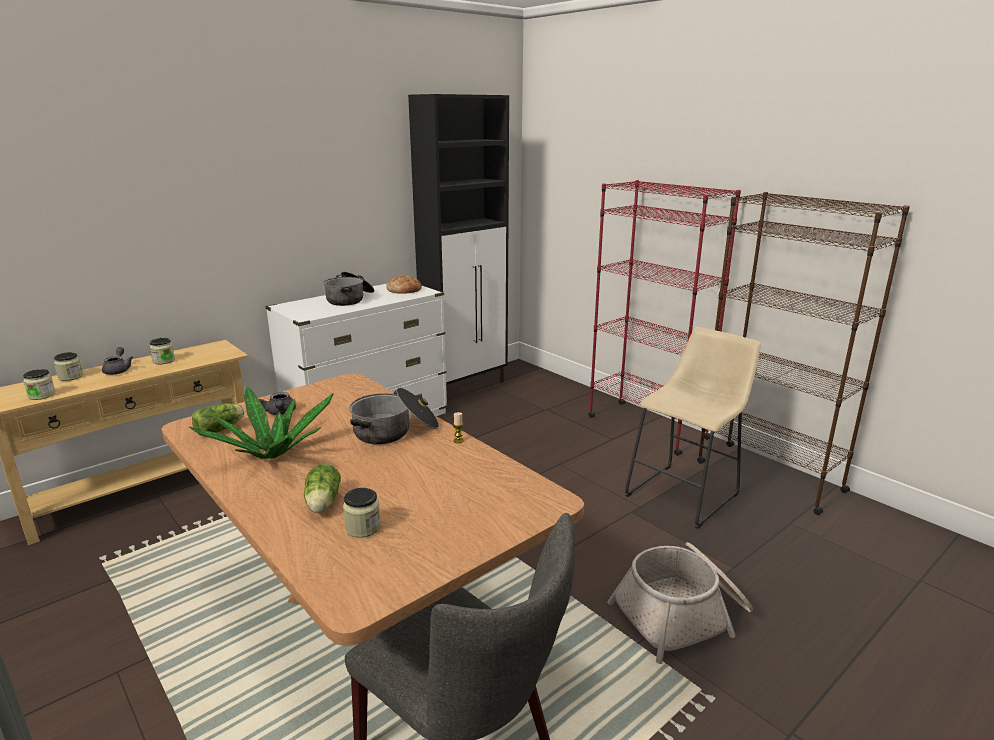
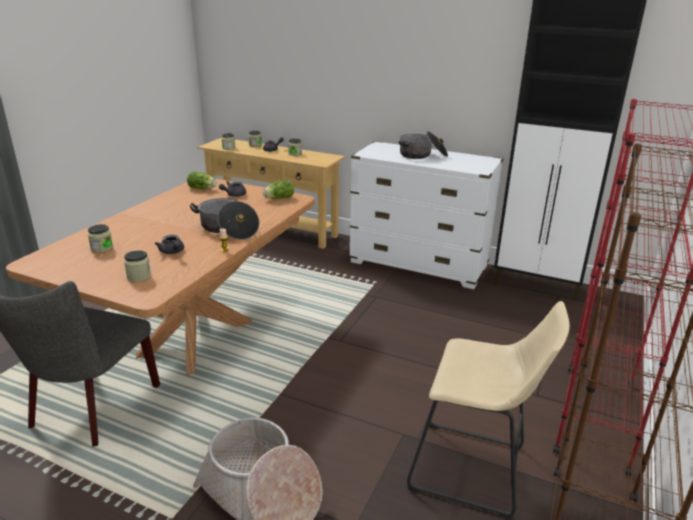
camera: 65 degrees right, 5 degrees up
(271, 454) = (178, 207): potted plant -> none
(322, 504) = (125, 233): lettuce -> lettuce (278, 198)
(404, 290) = (472, 163): bread -> none
(433, 473) = (173, 252): none -> grey teapot
(489, 503) = (139, 276): none -> jar

